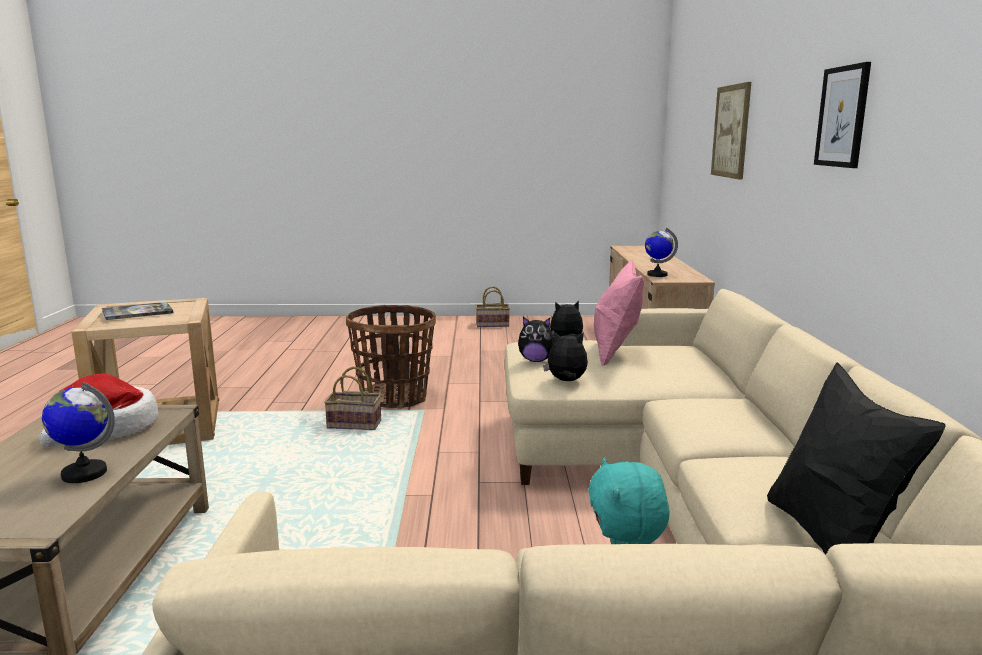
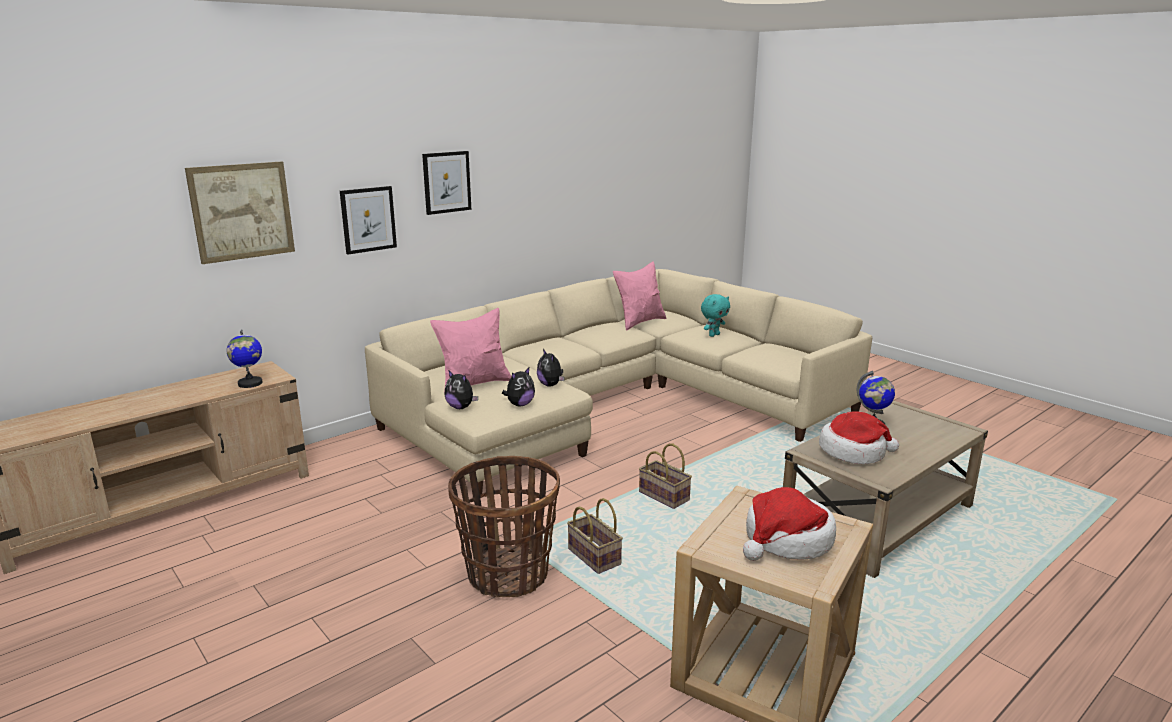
camera: 130 degrees left, 5 degrees up
(137, 312) = (787, 540): book -> hat
(491, 325) = (81, 669): basket -> basket (665, 497)
(536, 360) = (520, 404): plush toy -> plush toy turned 75 degrees clockwise
(780, 158) = (368, 219): none -> picture
(832, 542) = (639, 322): black pillow -> pink pillow

